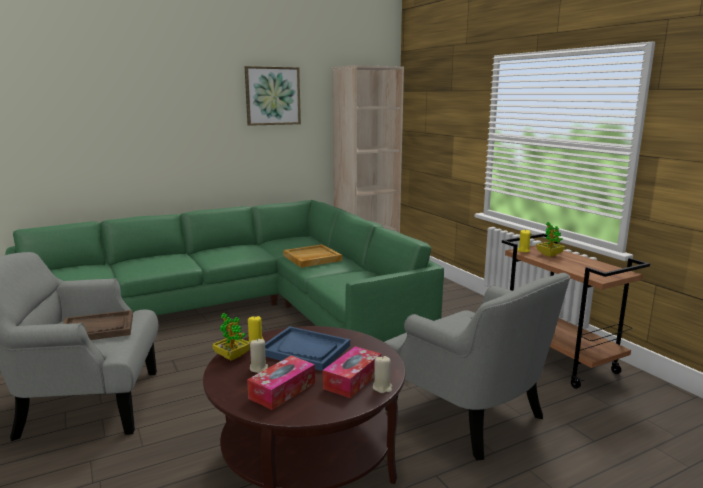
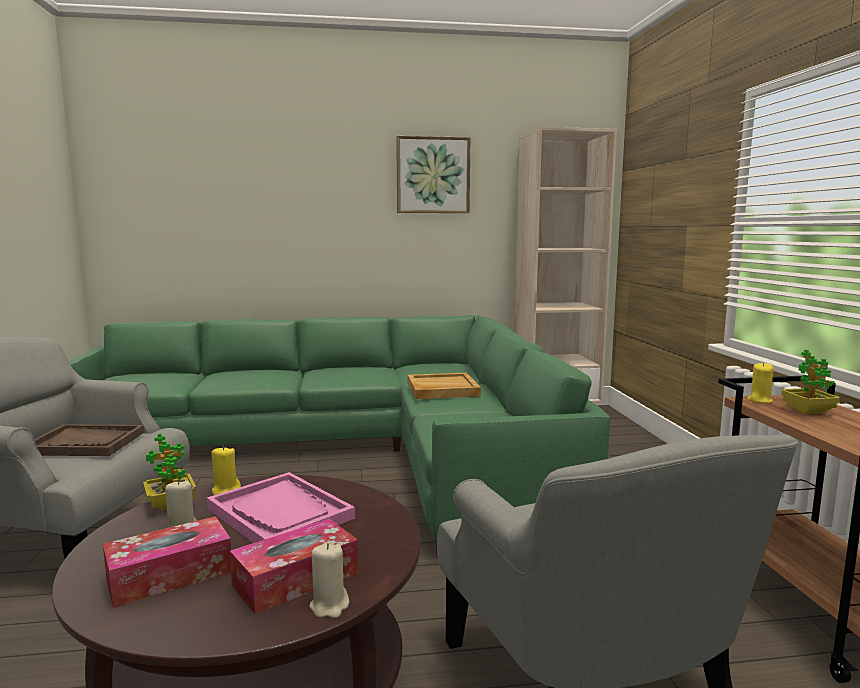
camera: 20 degrees right, 5 degrees down
(305, 350) = (280, 513): blue tray -> pink tray

